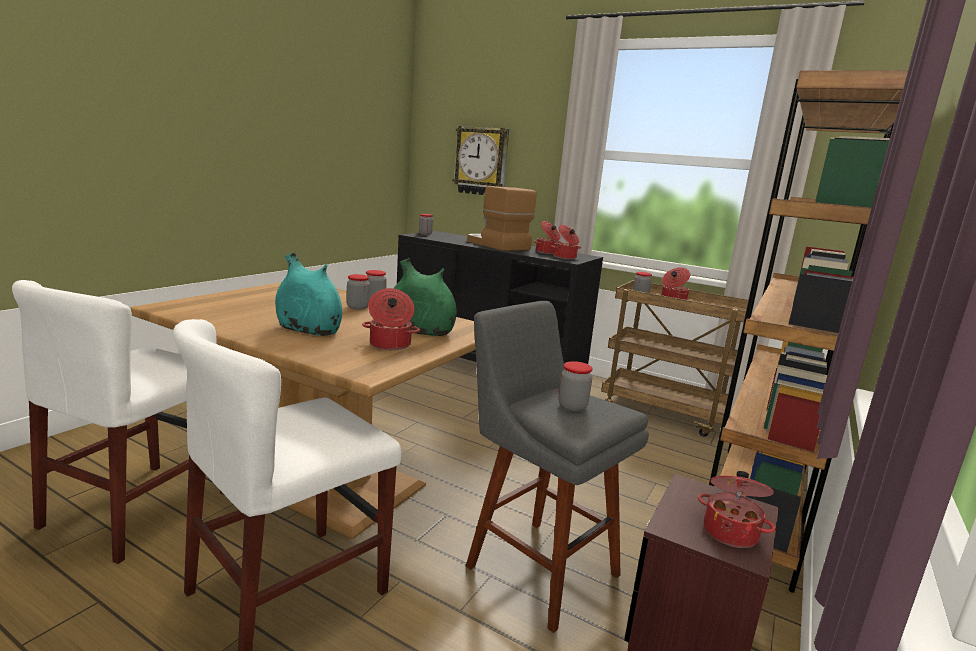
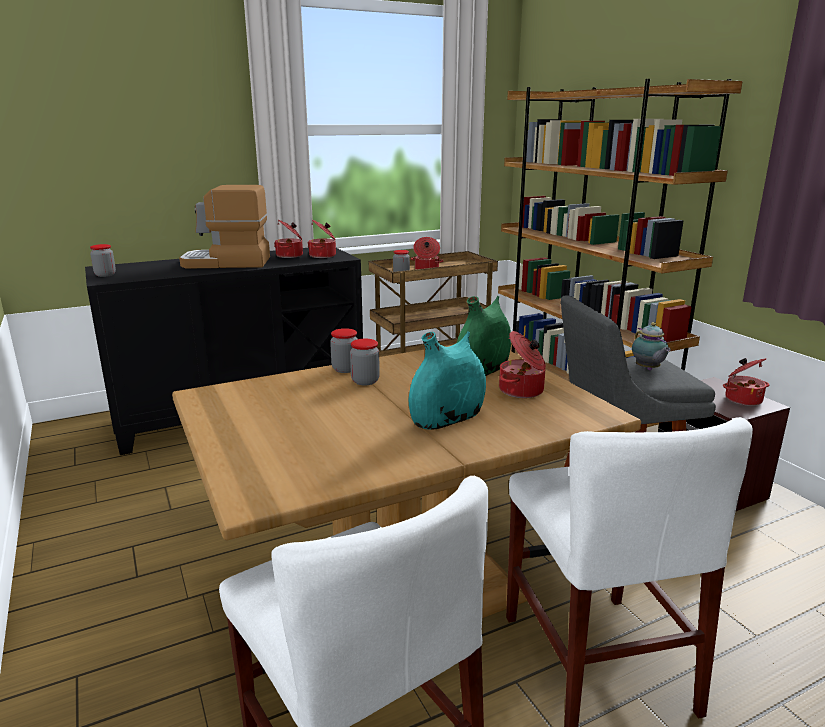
camera: 55 degrees left, 5 degrees up
(481, 161) = (121, 153): wall clock -> none
(572, 406) = (648, 369): jar -> teapot

